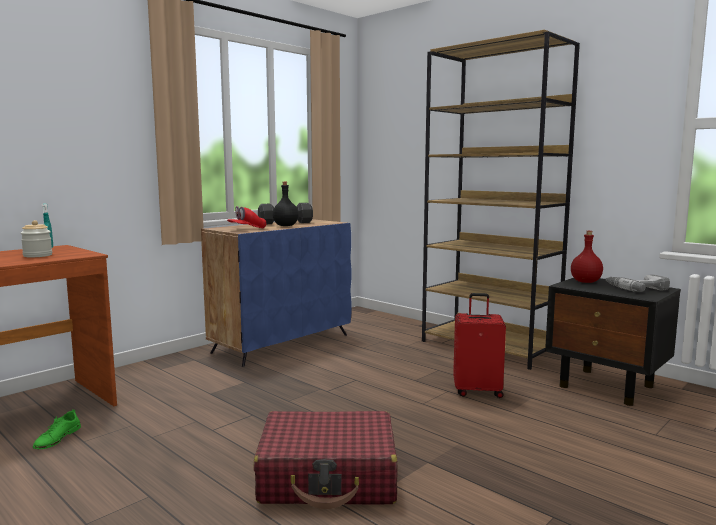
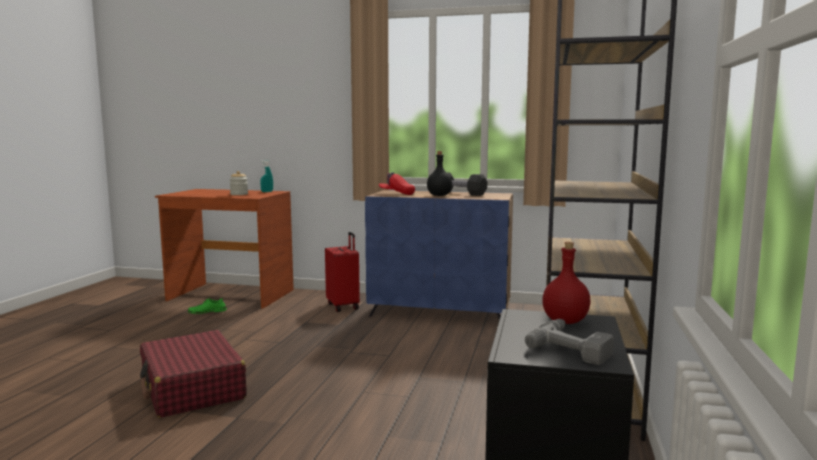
camera: 60 degrees right, 0 degrees up
(477, 391) = (426, 410): red suitcase -> red suitcase (343, 306)

